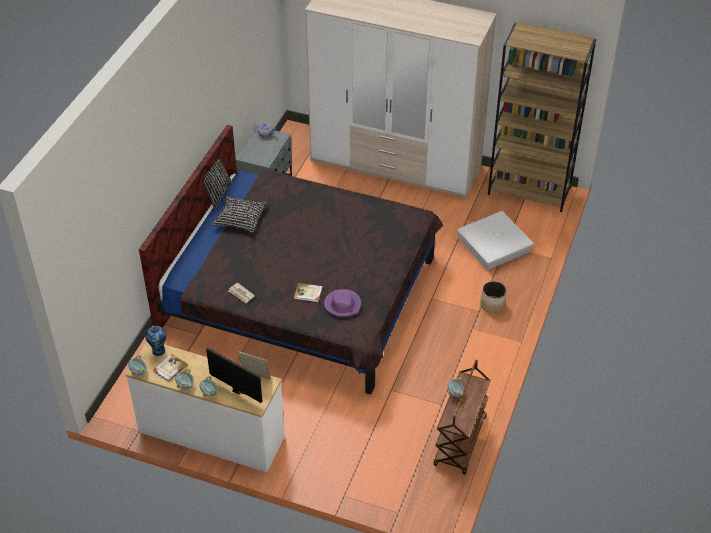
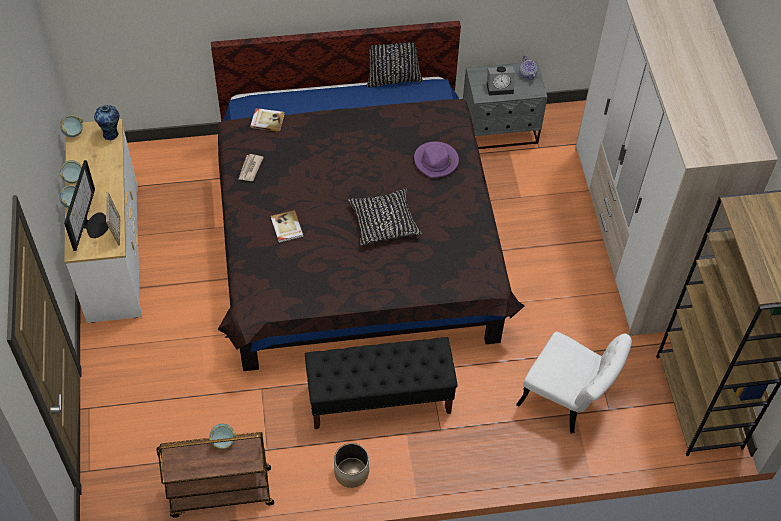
camera: 60 degrees right, 10 degrees up
(170, 368) = (91, 154): book -> book (267, 120)
(240, 218) = (366, 114): black pillow -> black pillow (383, 222)
(265, 150) = (500, 87): none -> alarm clock
(343, 304) = (288, 267): purple hat -> purple hat (436, 161)
(438, 331) = (380, 398): none -> black bench
(492, 305) = (460, 440): planter -> planter (351, 472)
(494, 245) = (567, 400): white storage box -> white chair

